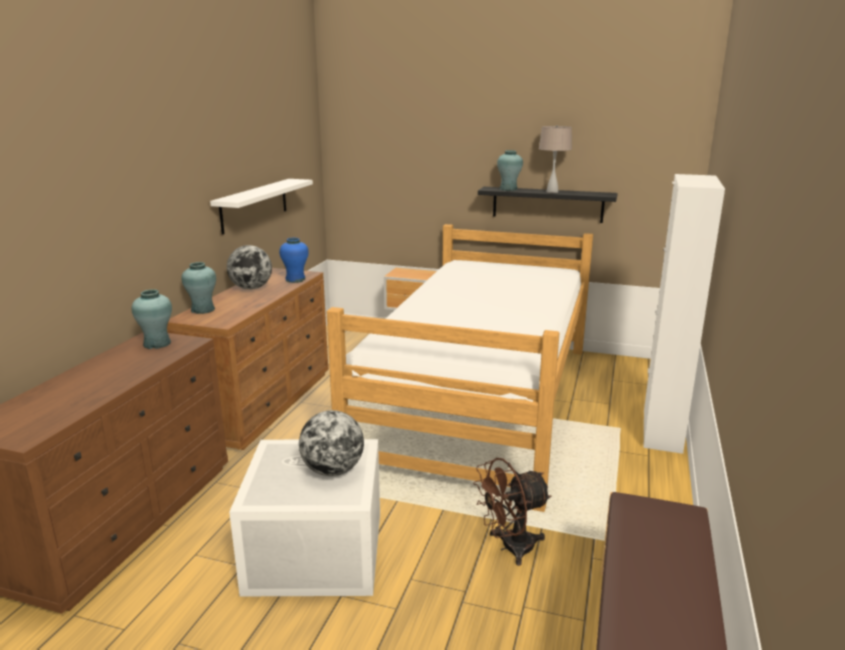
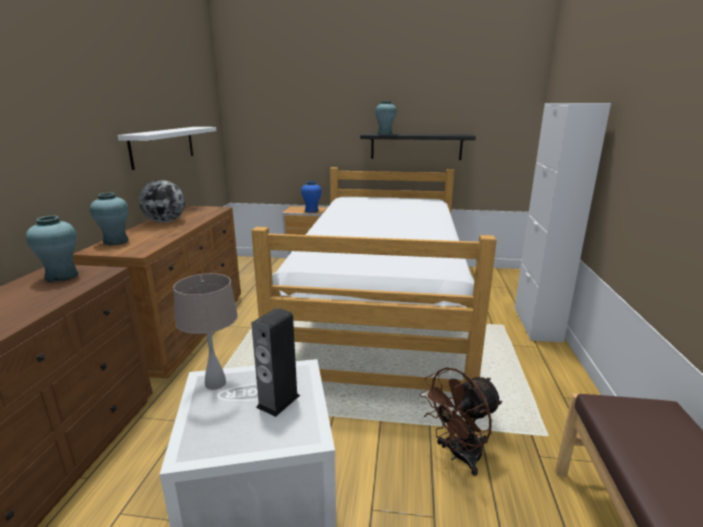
camera: 10 degrees left, 0 degrees up
(295, 279) = (207, 213): blue vase -> blue vase (311, 211)
(333, 470) = (278, 401): globe -> speaker
(552, 192) = (421, 134): beige table lamp -> beige table lamp (216, 383)

